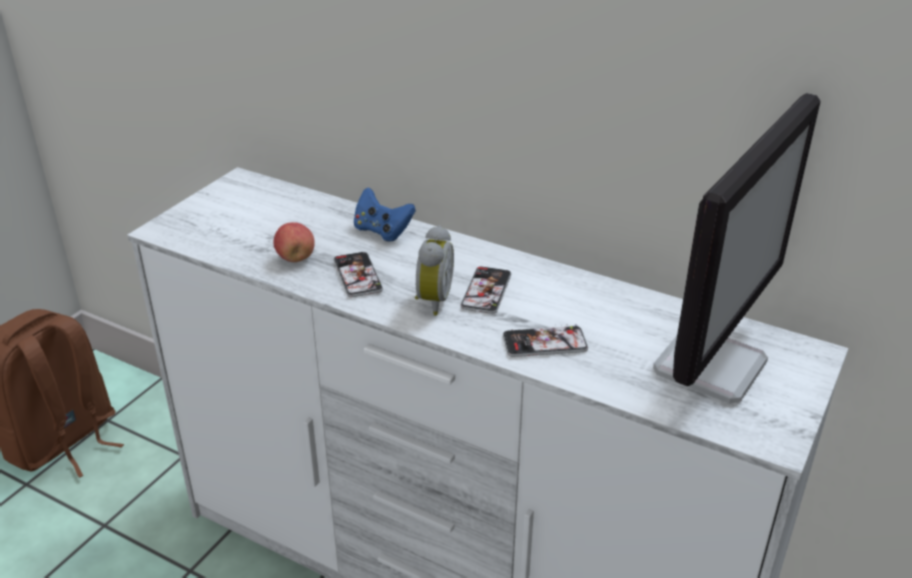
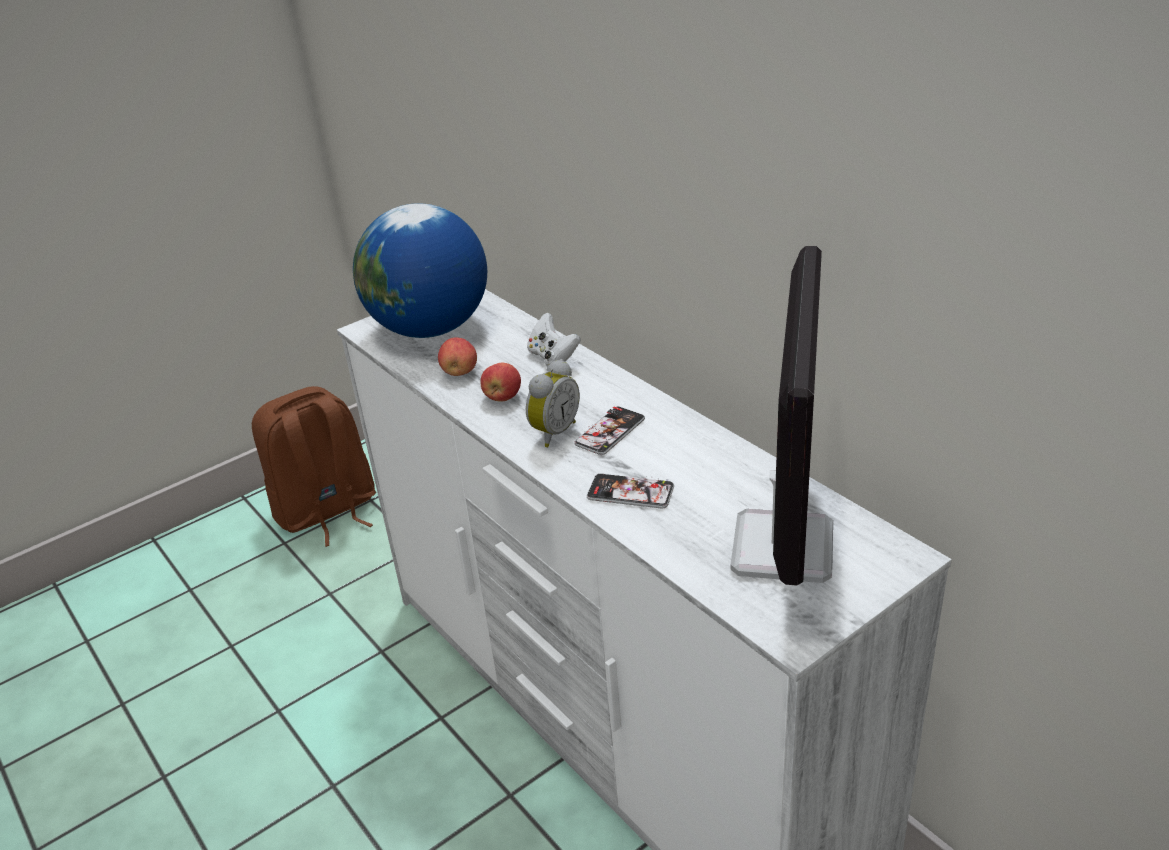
camera: 25 degrees right, 0 degrees up
(234, 221) = (430, 329): none -> globe
(357, 275) = (502, 397): phone -> apple
(382, 231) = (553, 358): blue game controller -> white game controller
(710, 364) = (782, 546): monitor -> monitor turned 45 degrees counterclockwise

